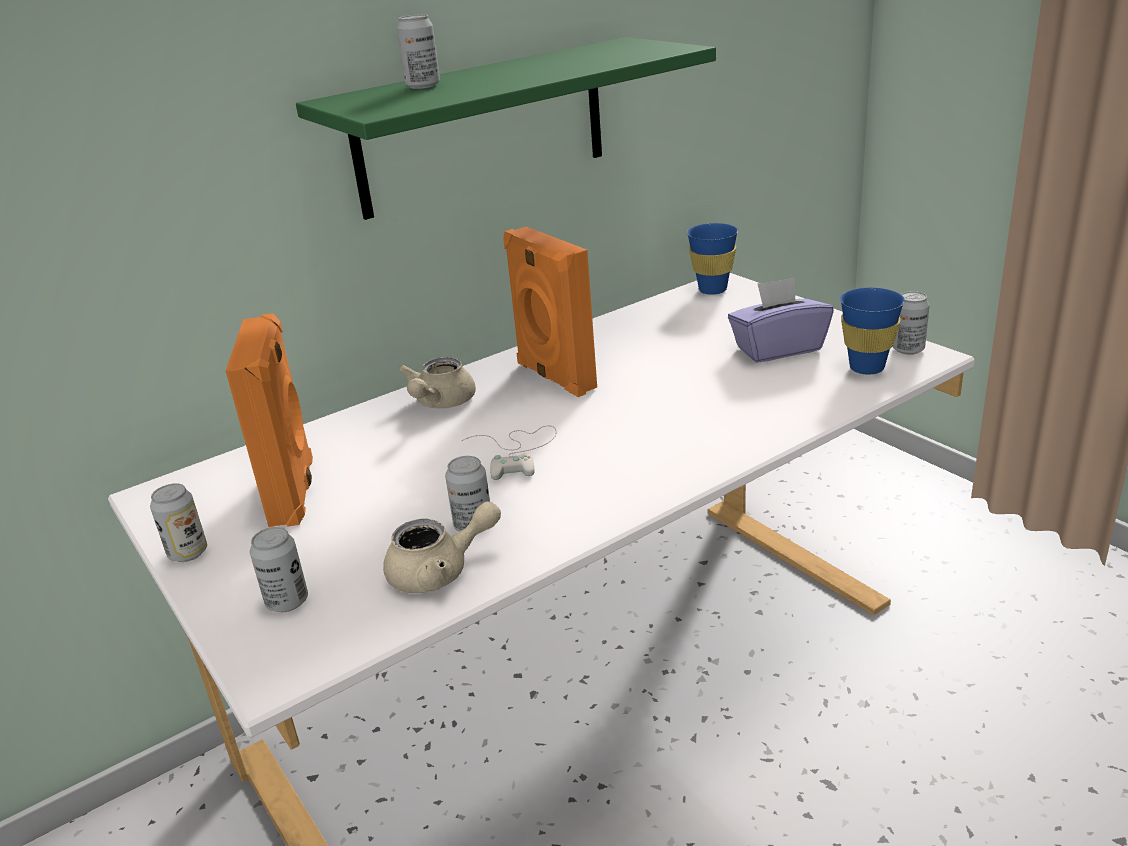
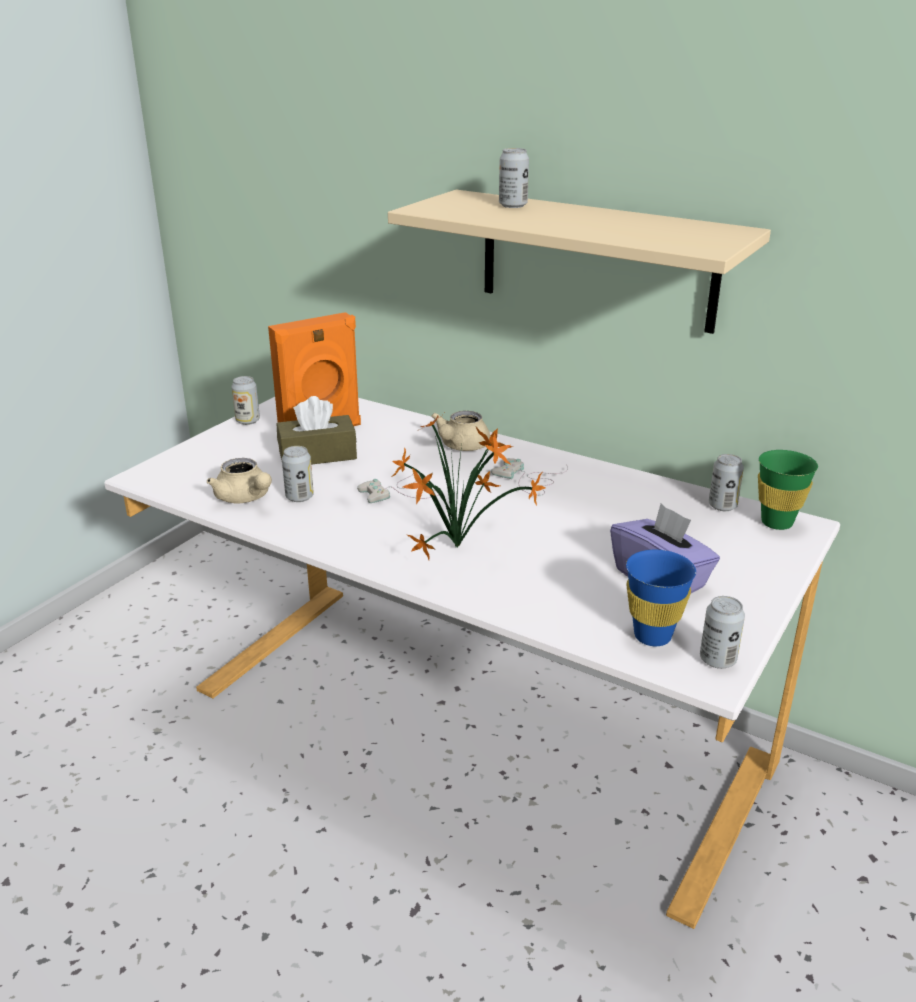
camera: 65 degrees right, 0 degrees up
(287, 602) = (206, 461): can -> can (722, 506)
(365, 501) = (317, 455): none -> brown tissue box
(440, 403) = (460, 446): beige teapot -> beige teapot turned 60 degrees counterclockwise
(482, 127) = (596, 260): green shelf -> beige shelf
(554, 377) = (529, 480): orange speaker -> white game controller
(667, 433) = (460, 546): none -> potted plant
(712, 290) = (777, 522): blue cup -> green cup

